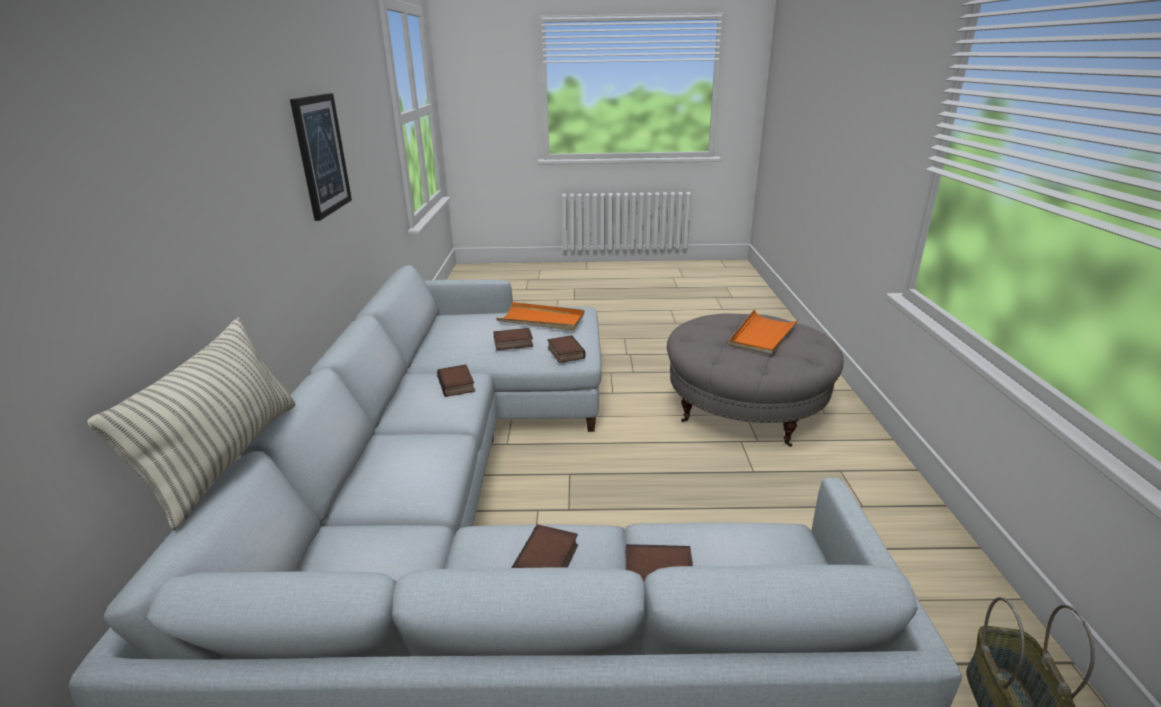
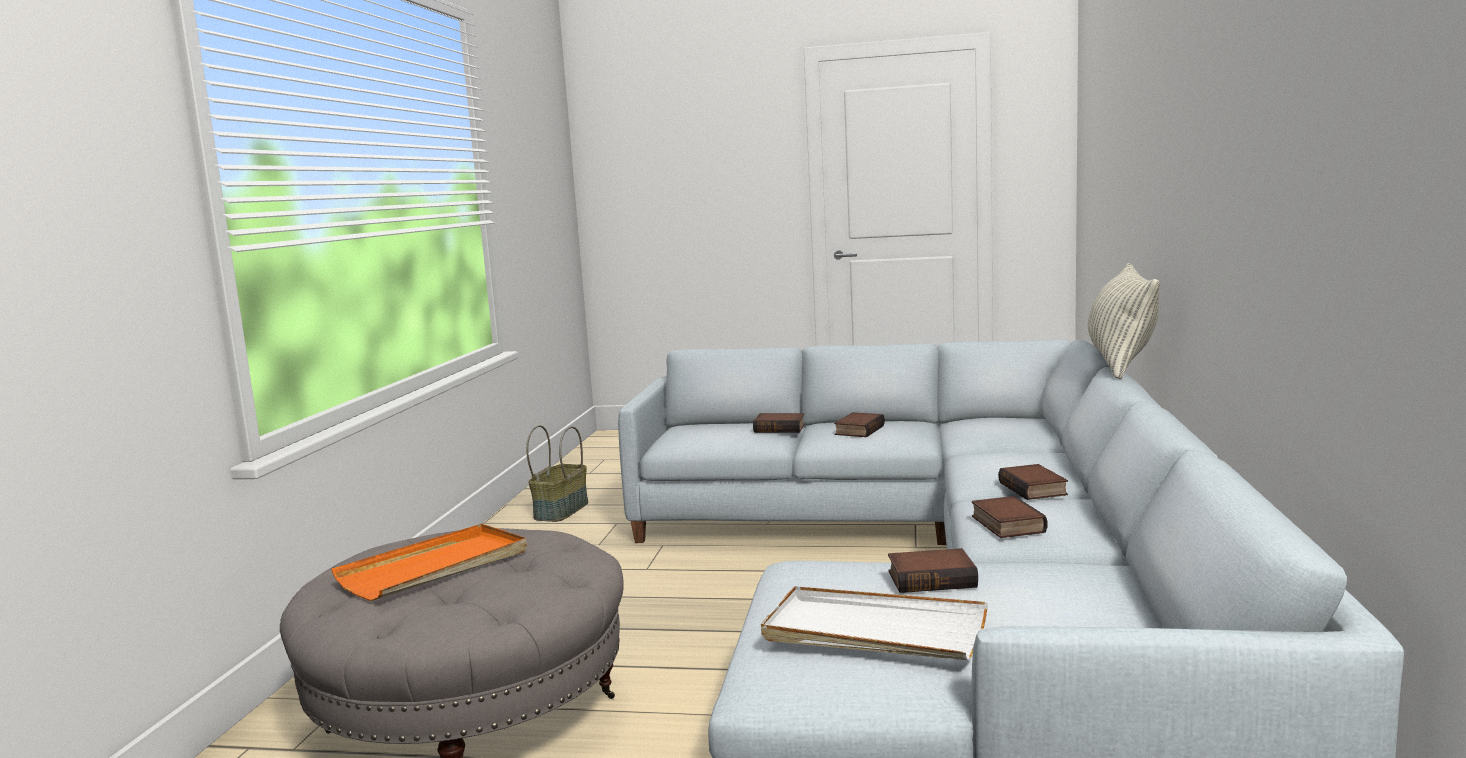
camera: 170 degrees left, 15 degrees down
(321, 155) = (1329, 163): picture -> none
(542, 320) = (873, 632): orange tray -> white tray
(564, 353) = (825, 567): book -> book (1035, 489)

